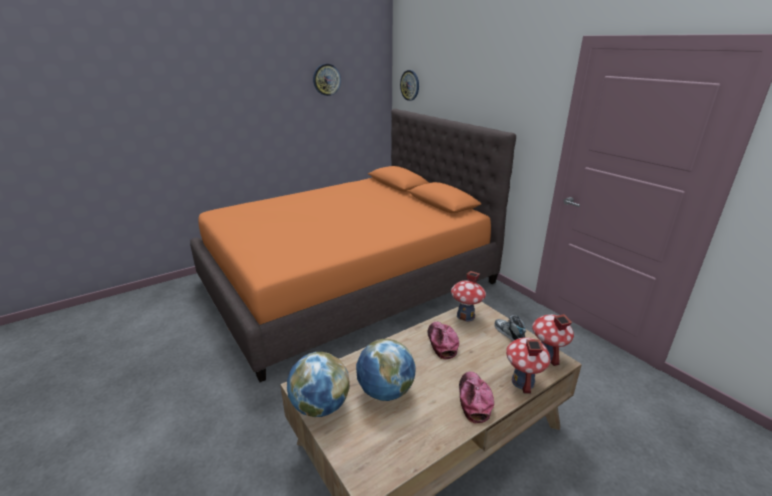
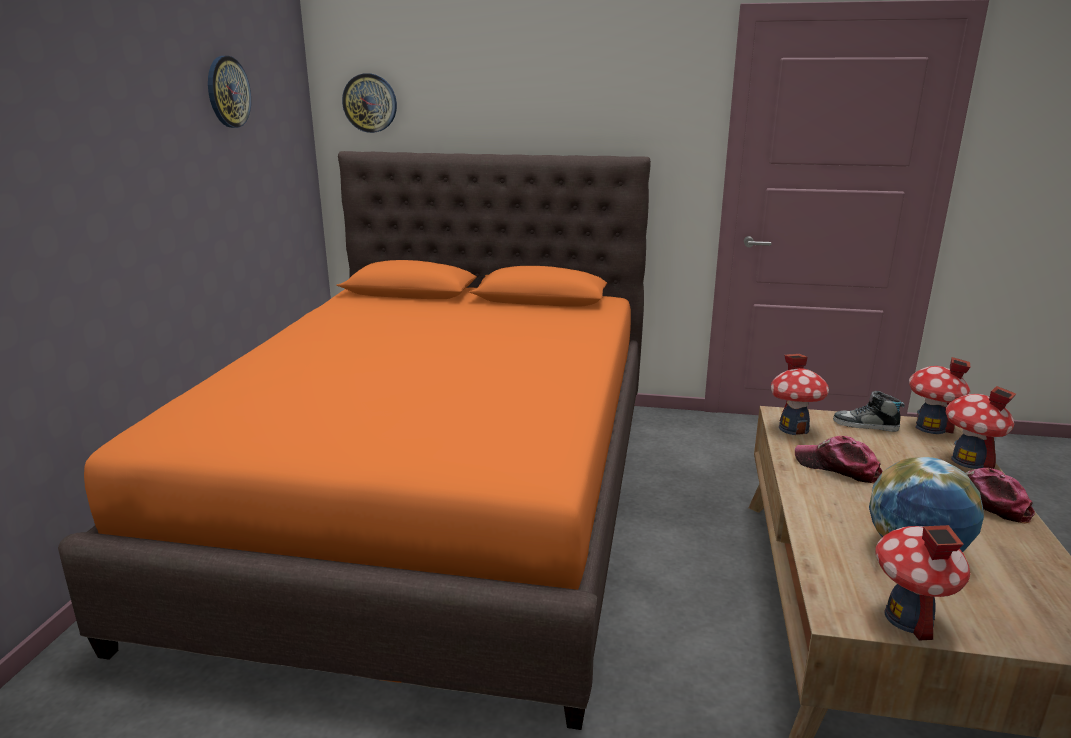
camera: 45 degrees left, 5 degrees down
(320, 406) = (908, 618): globe -> toy house

